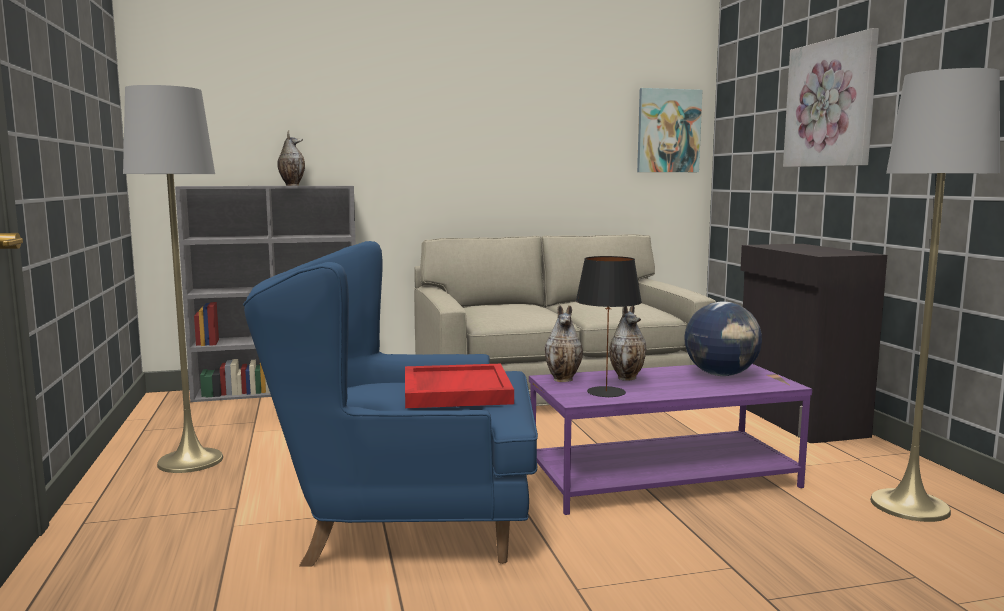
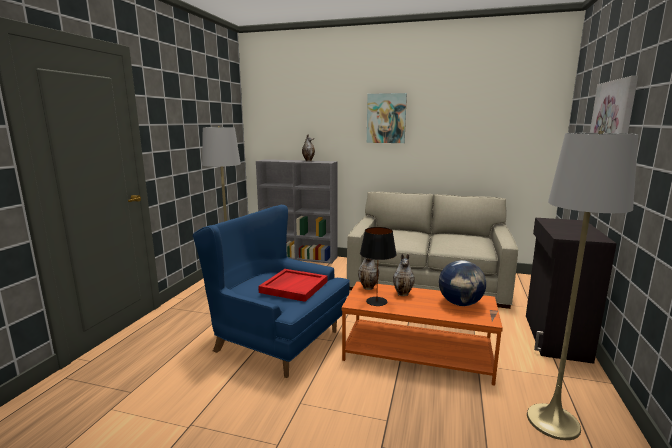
camera: 30 degrees right, 5 degrees up
(663, 477) = (418, 353): purple coffee table -> orange coffee table
(668, 131) = (531, 132): picture -> picture (386, 118)

